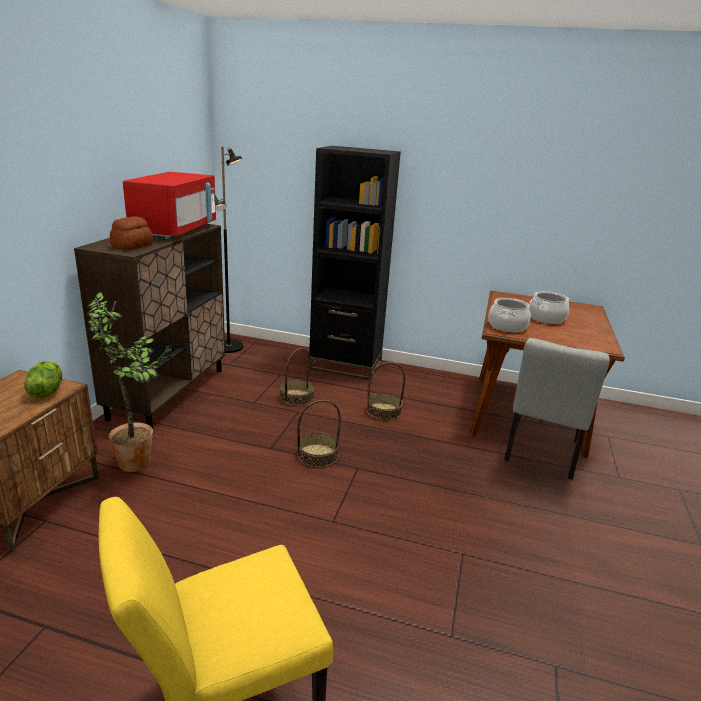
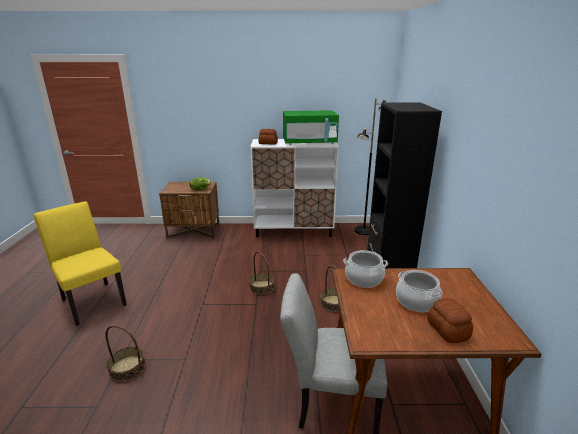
camera: 75 degrees right, 0 degrees up
(138, 464) = (228, 242): potted plant -> none
(169, 393) = (294, 230): brown cabinet -> white cabinet
(175, 230) = (309, 143): red microwave -> green microwave
(296, 397) = (322, 266): basket -> basket (127, 368)
(584, 320) = (448, 329): none -> bread

